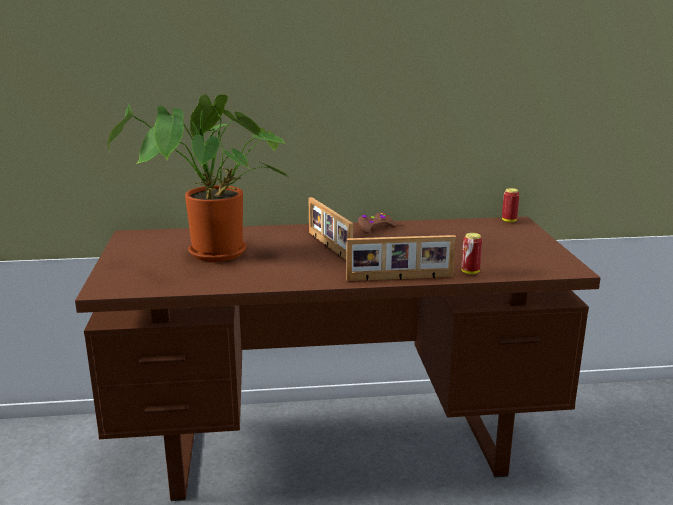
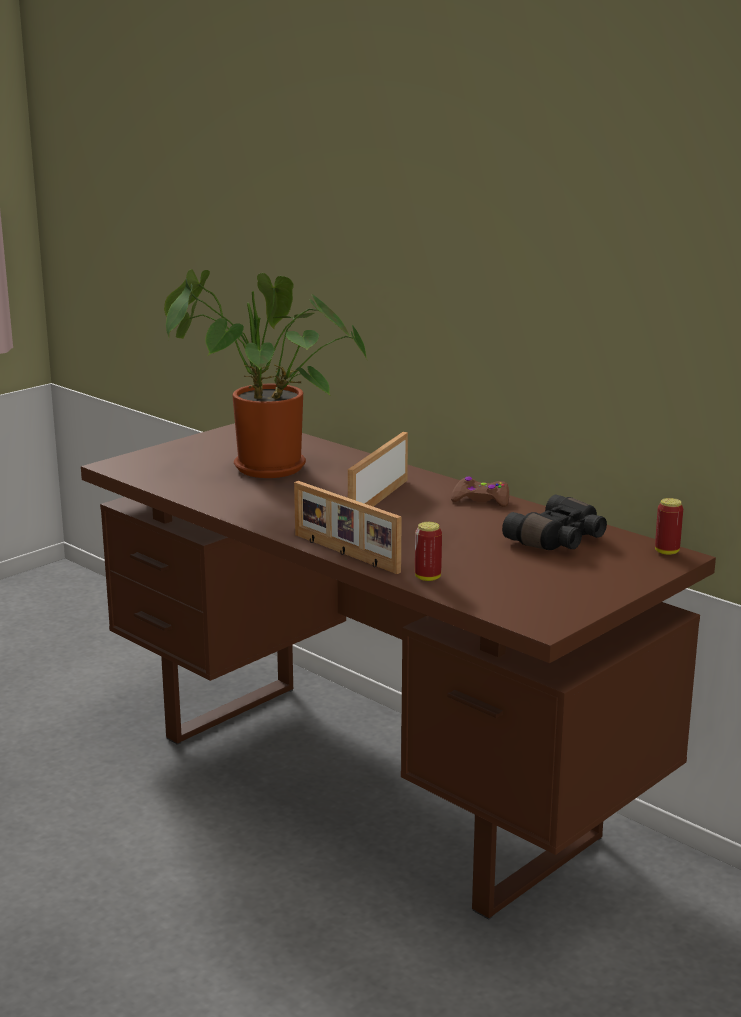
camera: 50 degrees right, 0 degrees up
(461, 232) = (559, 540): none -> black binoculars

